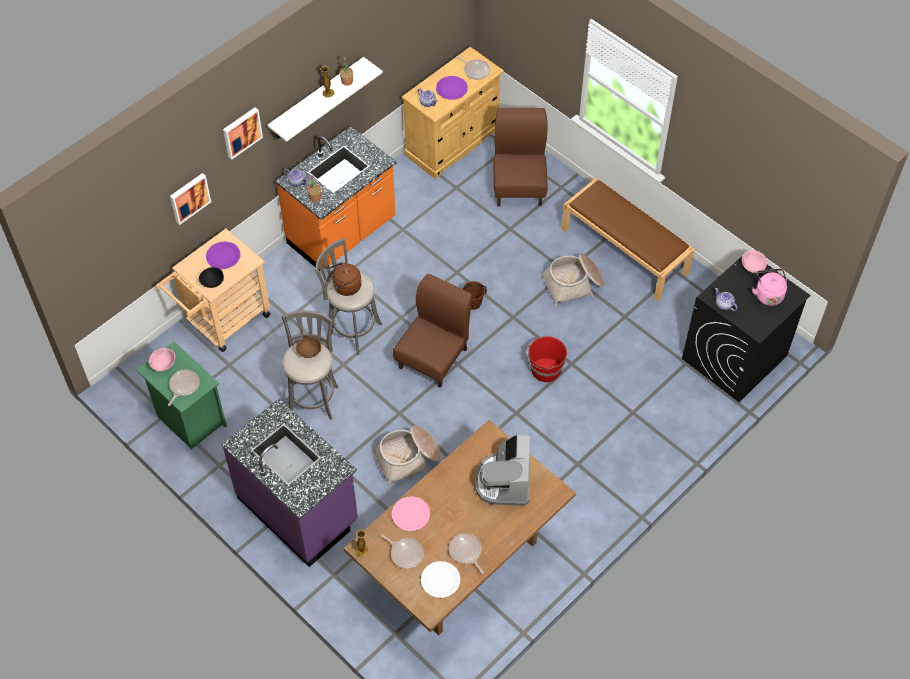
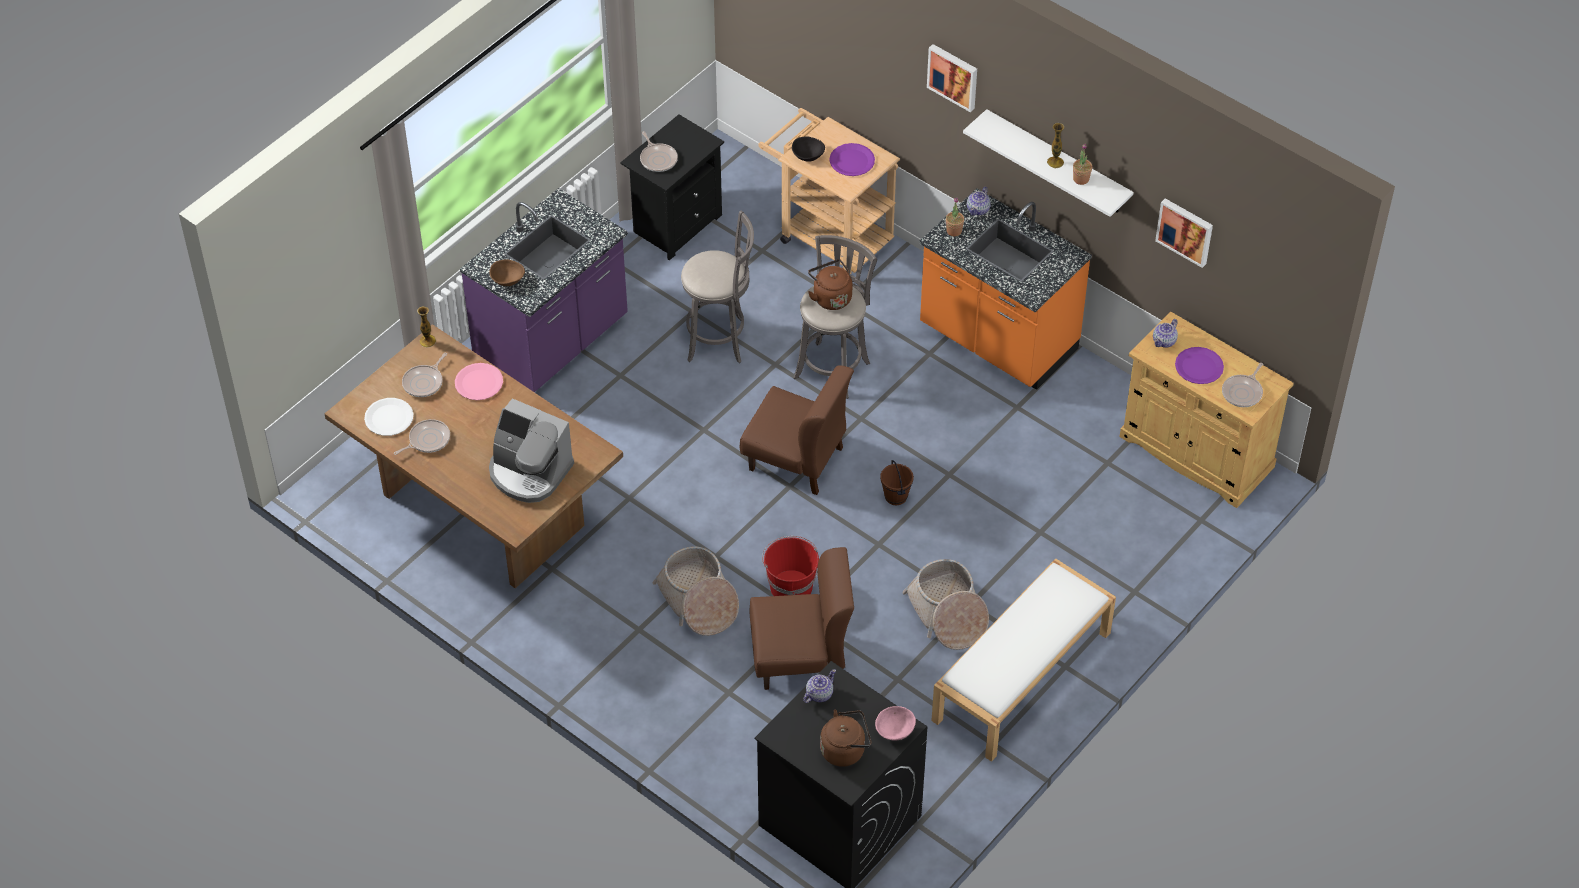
camera: 85 degrees right, 5 degrees down
(164, 364) = (688, 137): pink bowl -> none
(183, 386) = (658, 159): frying pan -> frying pan turned 45 degrees clockwise
(189, 197) = (874, 69): picture -> picture (1185, 231)
(189, 420) = (675, 224): green nightstand -> black nightstand
(309, 352) = (723, 272): brown bowl -> brown bowl (507, 280)
(408, 459) = (634, 445): basket -> basket (698, 601)
(504, 481) = (529, 472): coffee machine -> coffee machine turned 150 degrees counterclockwise
(519, 186) = (1125, 538): brown chair -> brown chair (800, 658)
(625, 251) = (1021, 677): brown bench -> white bench
(768, 294) = (845, 750): pink kettle -> brown kettle

